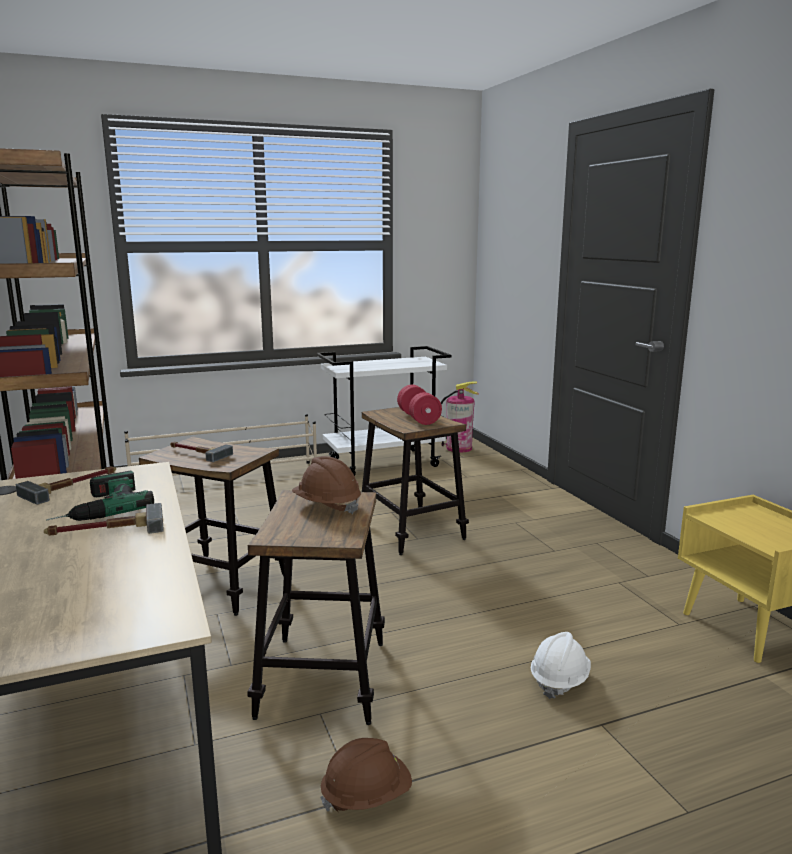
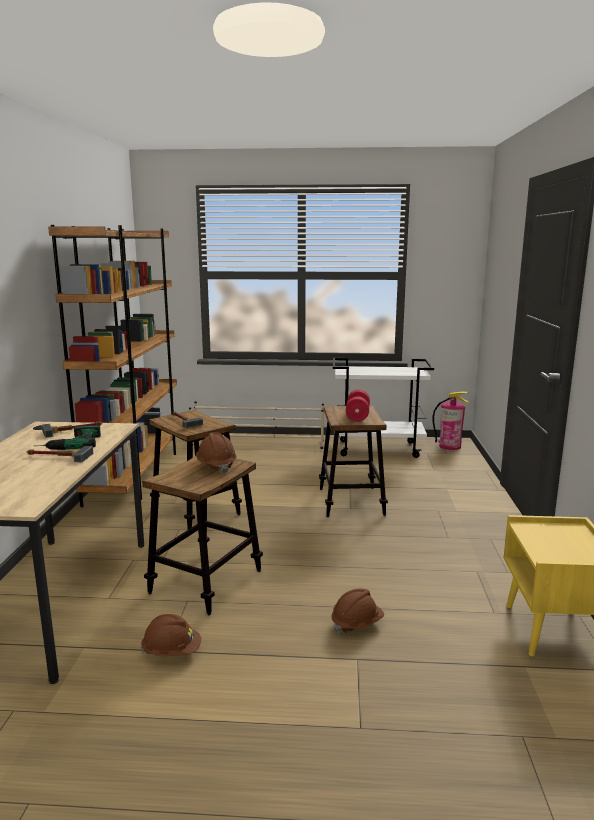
camera: 25 degrees right, 0 degrees up
(559, 680) = (356, 624): white hard hat -> brown hard hat

